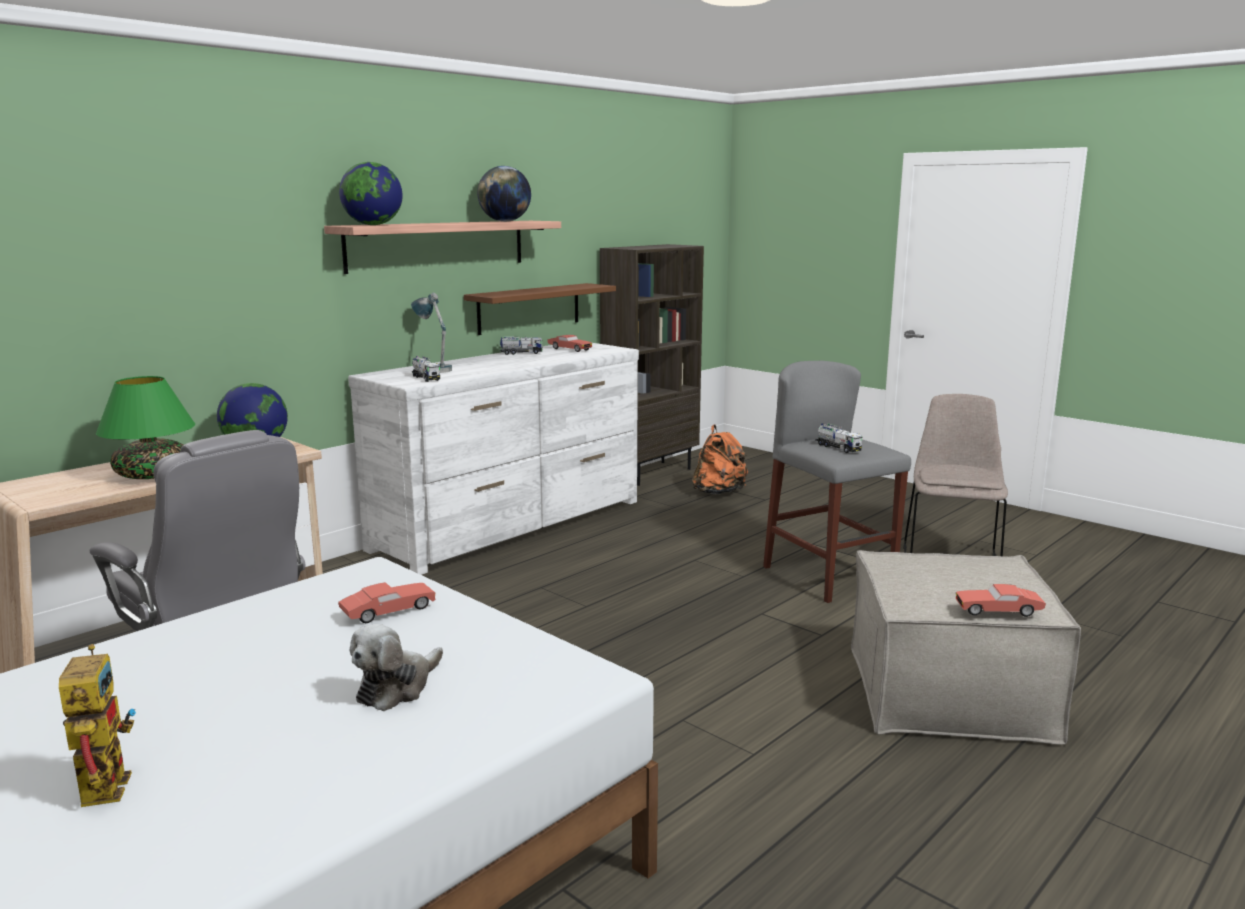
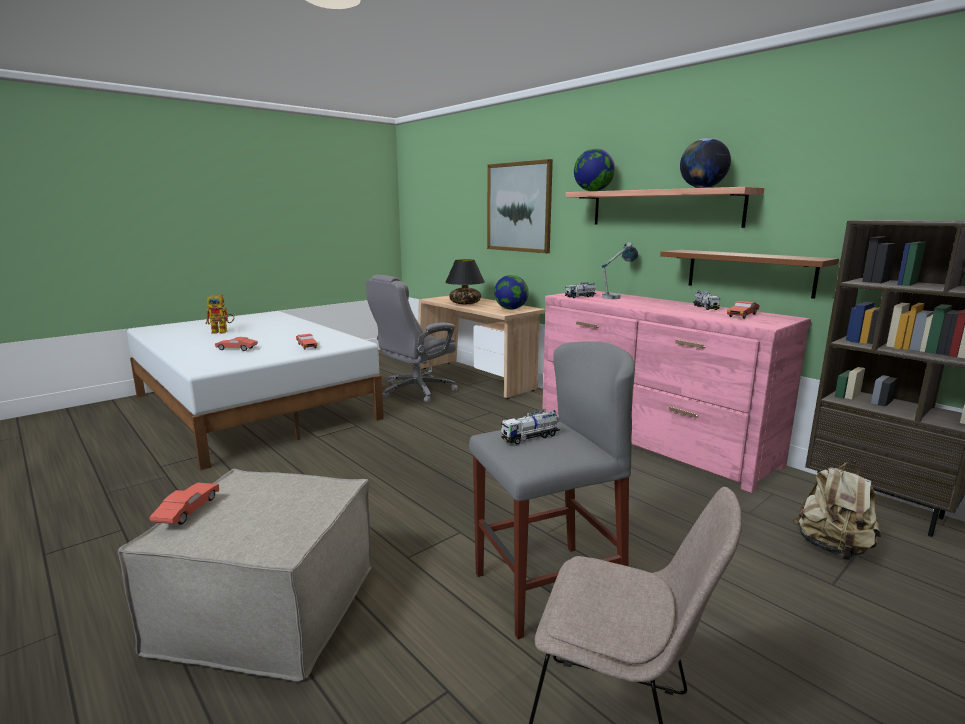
camera: 95 degrees right, 0 degrees up
(153, 475) = (465, 303): green table lamp -> black table lamp
(168, 255) = (519, 207): none -> picture
(396, 688) = (237, 349): plush toy -> red toy car
(512, 524) = (650, 439): white dresser -> pink dresser
(719, 493) = (832, 548): orange backpack -> beige backpack

